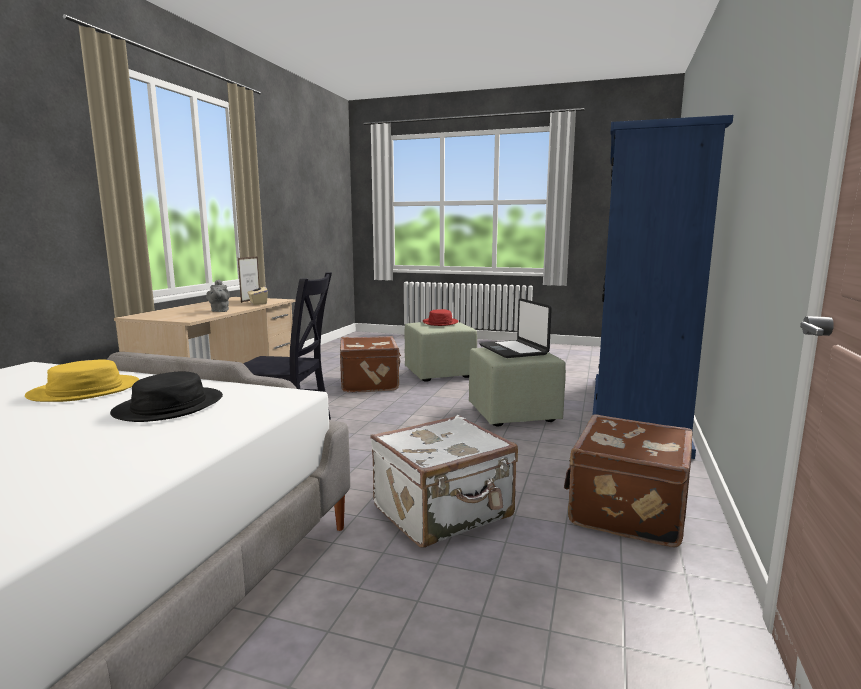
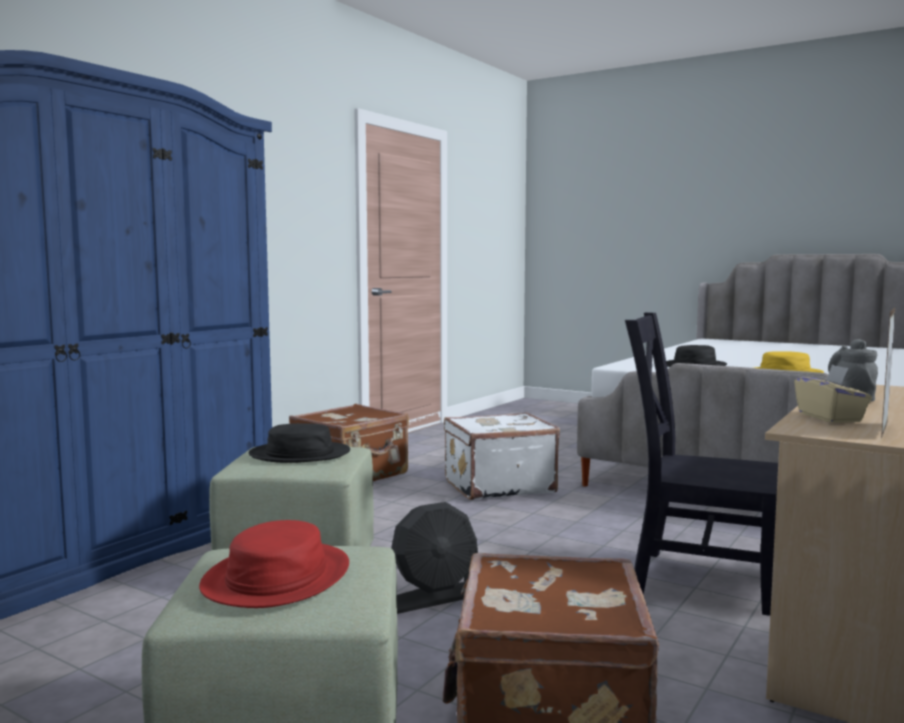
camera: 165 degrees left, 5 degrees down
(430, 408) = (432, 598): none -> black fan
(513, 350) = (300, 454): laptop -> black hat

